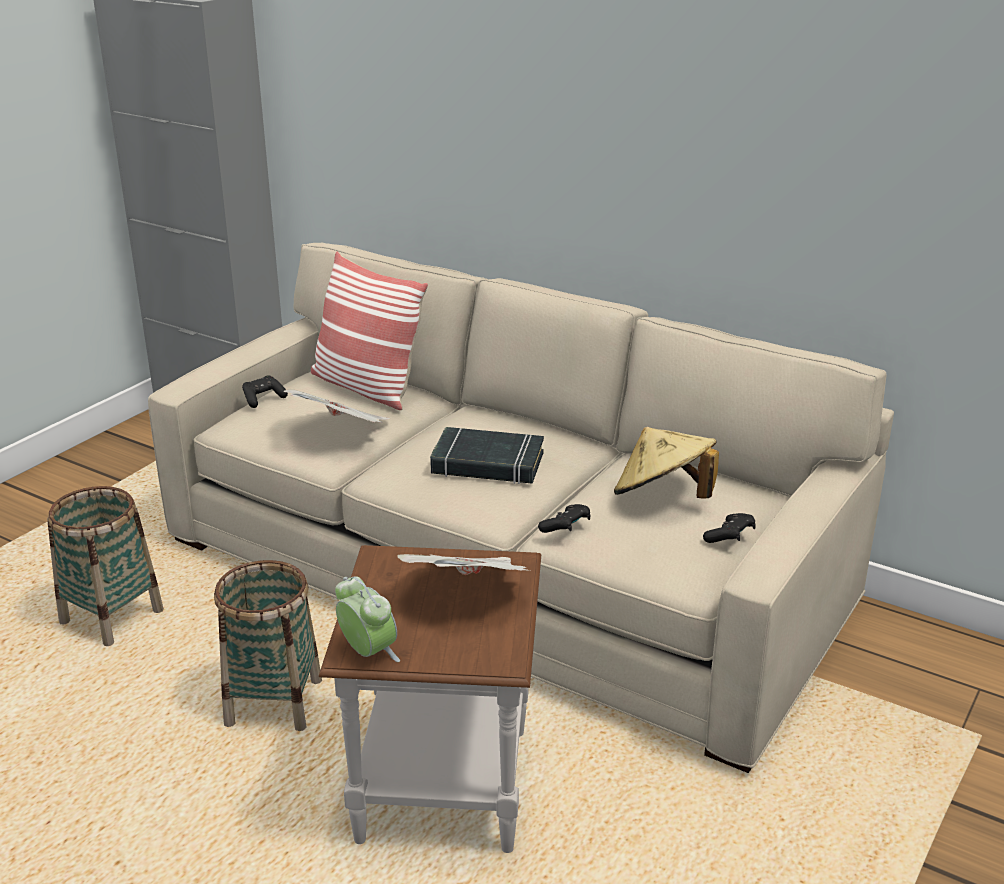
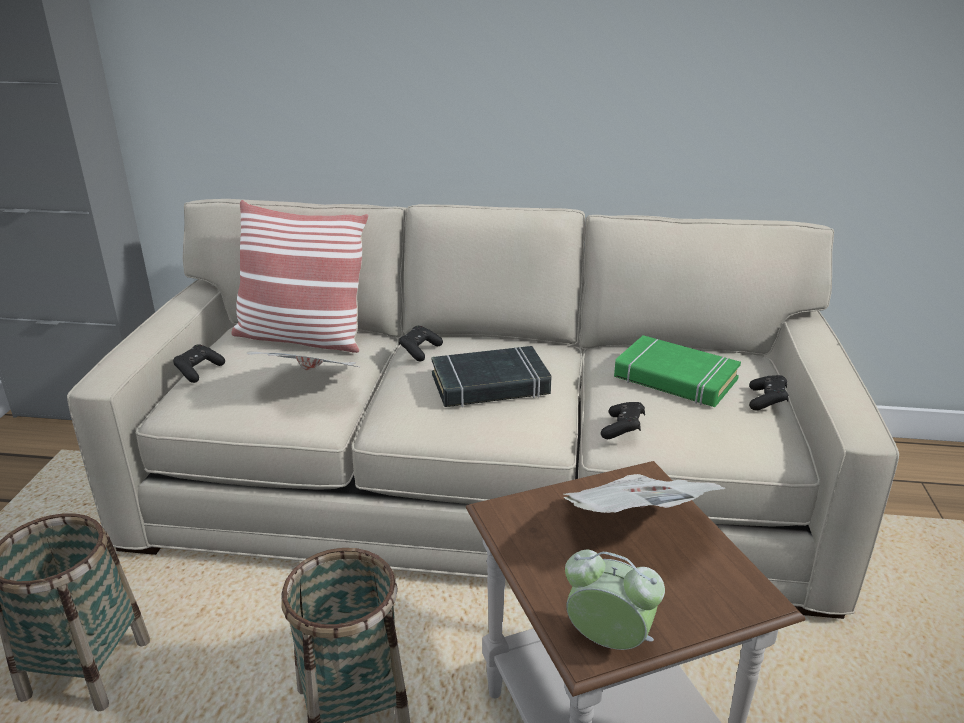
camera: 25 degrees left, 0 degrees up
(455, 420) = (419, 351): none -> black game controller
(663, 497) = (675, 379): beige hat -> green book

